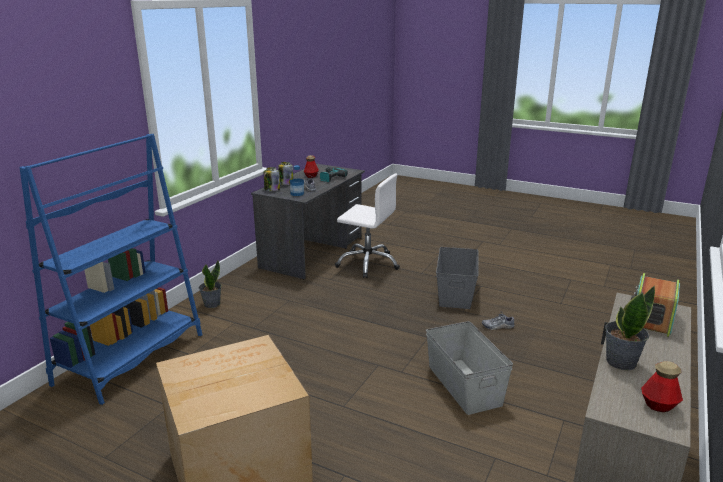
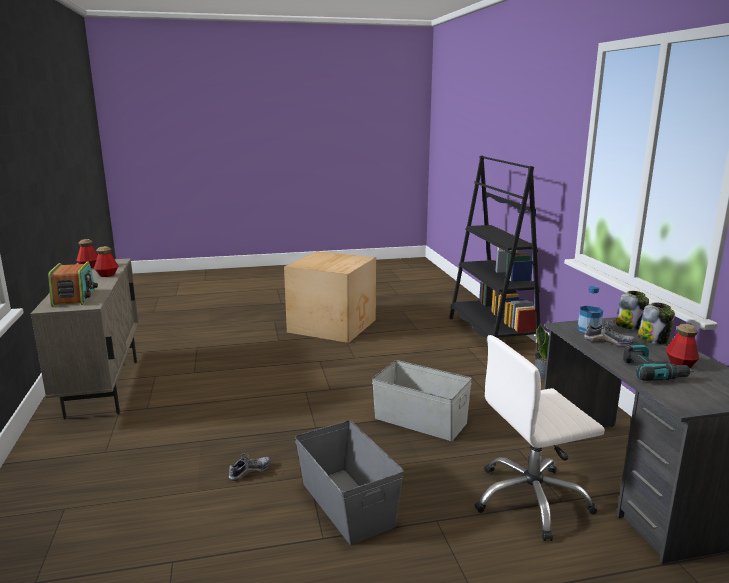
camera: 140 degrees right, 5 degrees down
(131, 359) = (492, 334): blue bookcase -> black bookcase
(464, 385) = (244, 402): grey storage box -> grey storage box (420, 421)
(620, 361) = (107, 275): potted plant -> bottle

